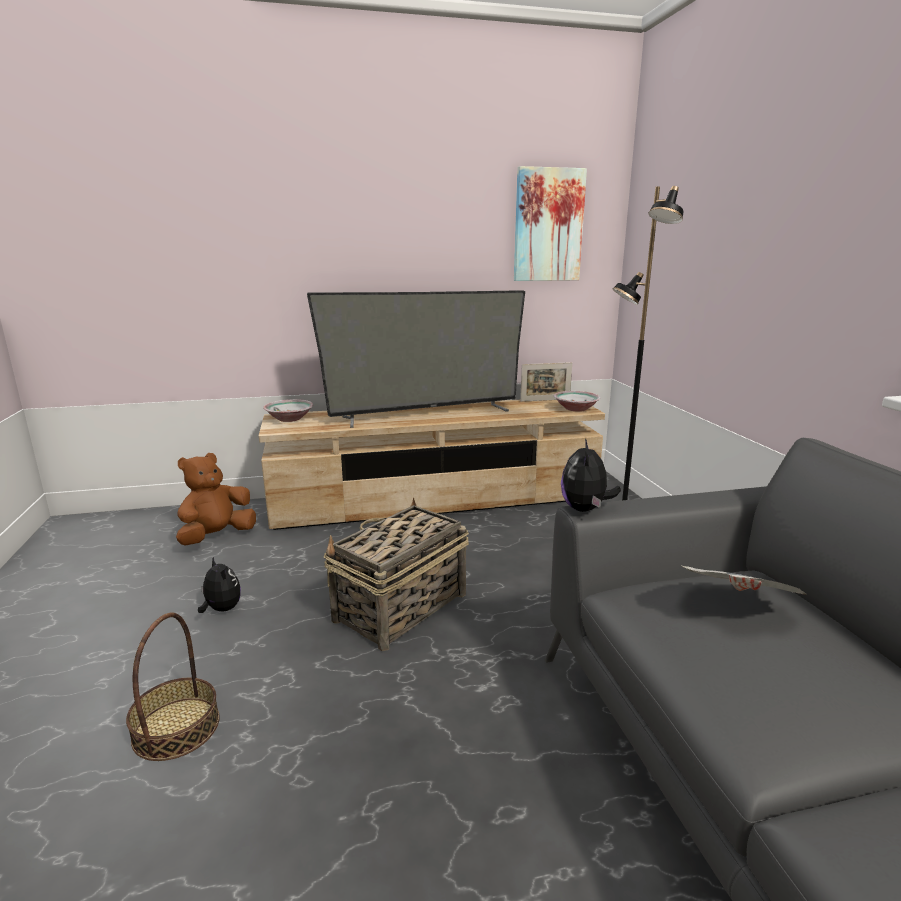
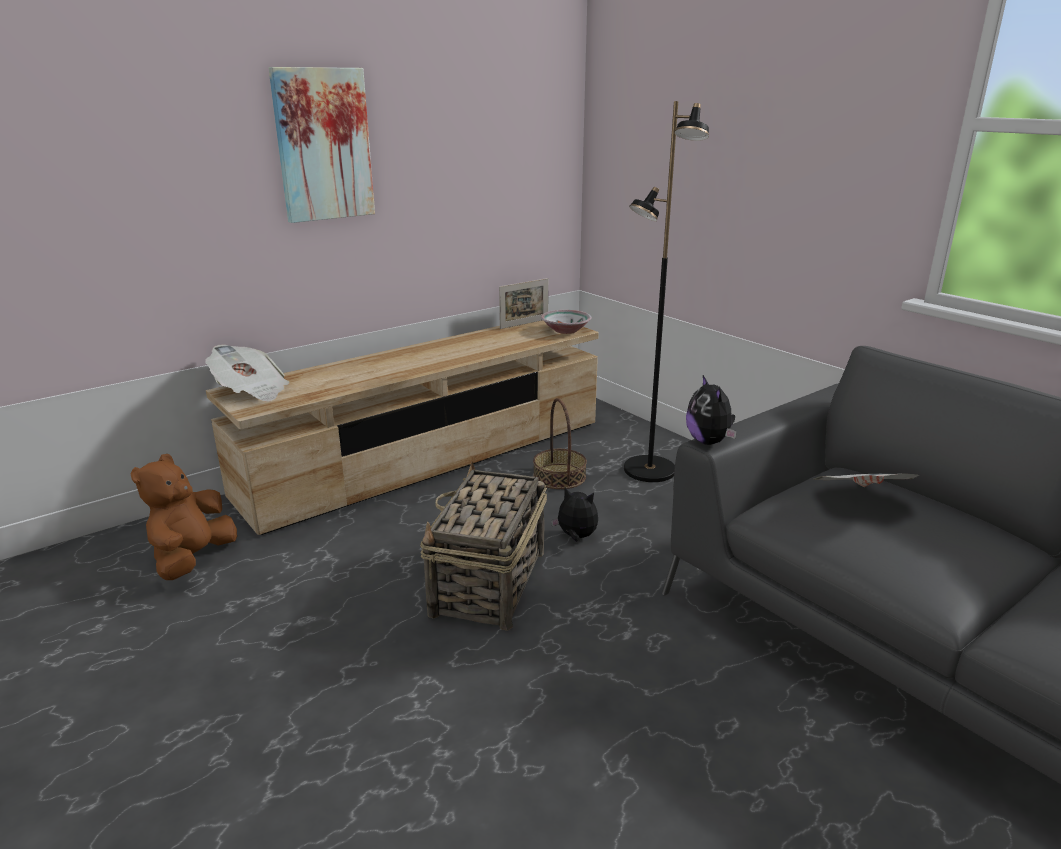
camera: 25 degrees left, 5 degrees up
(176, 728) = (358, 772): basket -> basket (559, 476)
(221, 609) = (287, 640): plush toy -> plush toy (576, 537)
(290, 419) = (251, 391): bowl -> newspaper
(425, 414) = (413, 360): television -> none
(548, 225) = (510, 124): picture -> picture (323, 145)

